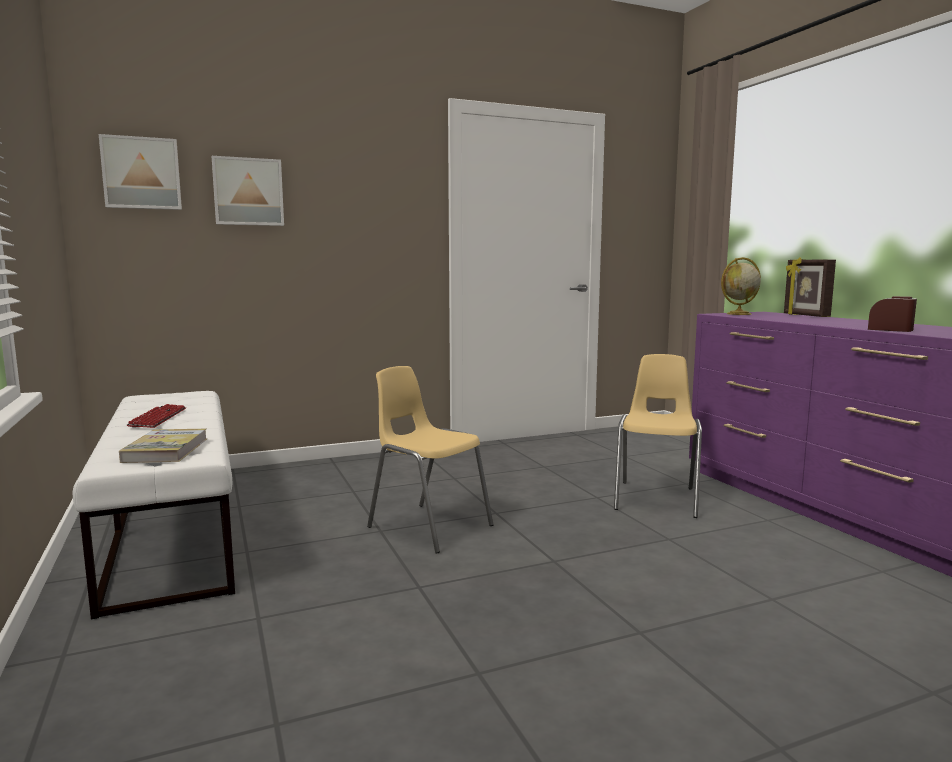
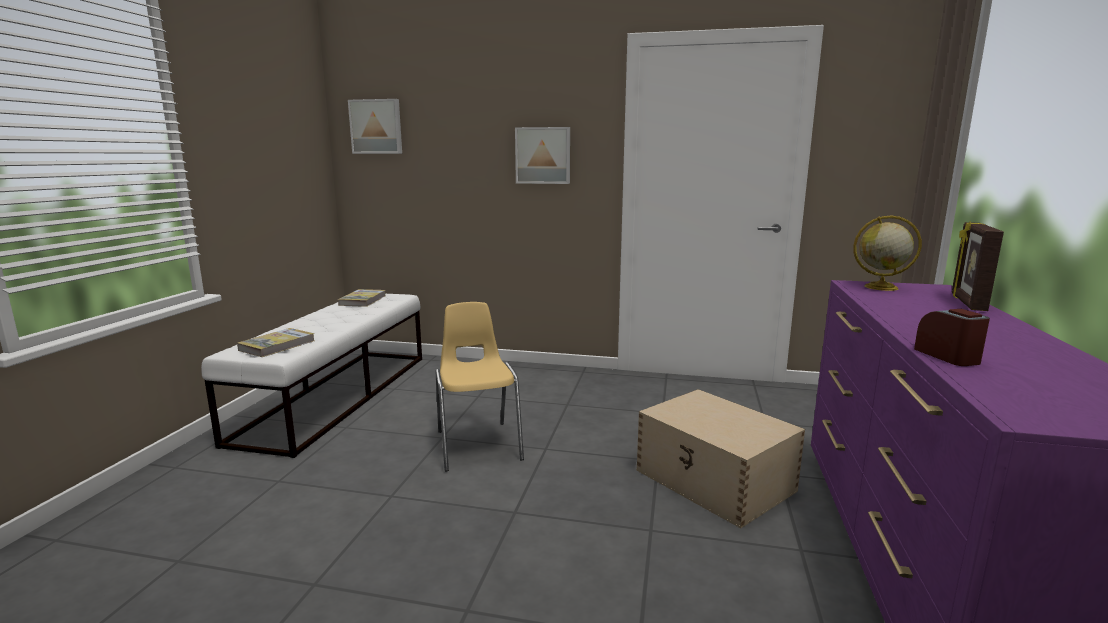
camera: 35 degrees right, 5 degrees up
(157, 401) = (362, 300): none -> book
(158, 418) = (332, 316): keyboard -> none
(248, 192) = (448, 137): picture -> picture (543, 155)
(656, 498) = (715, 481): yellow chair -> beige storage box

